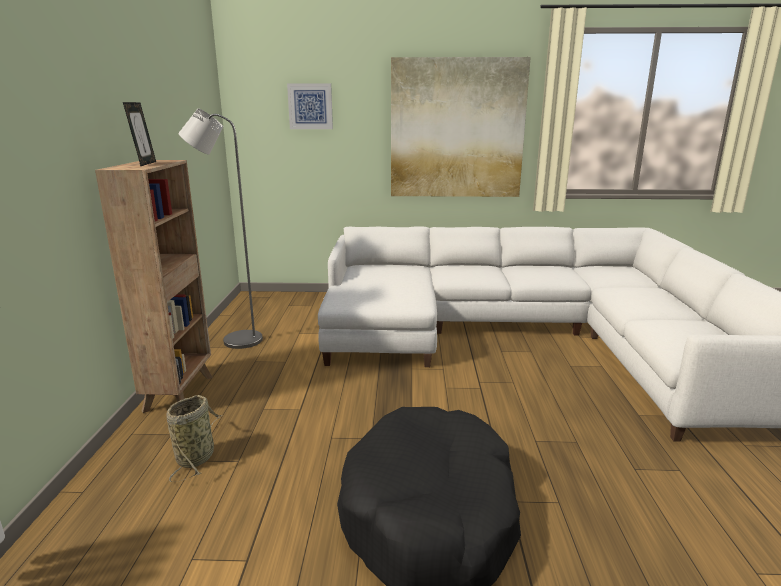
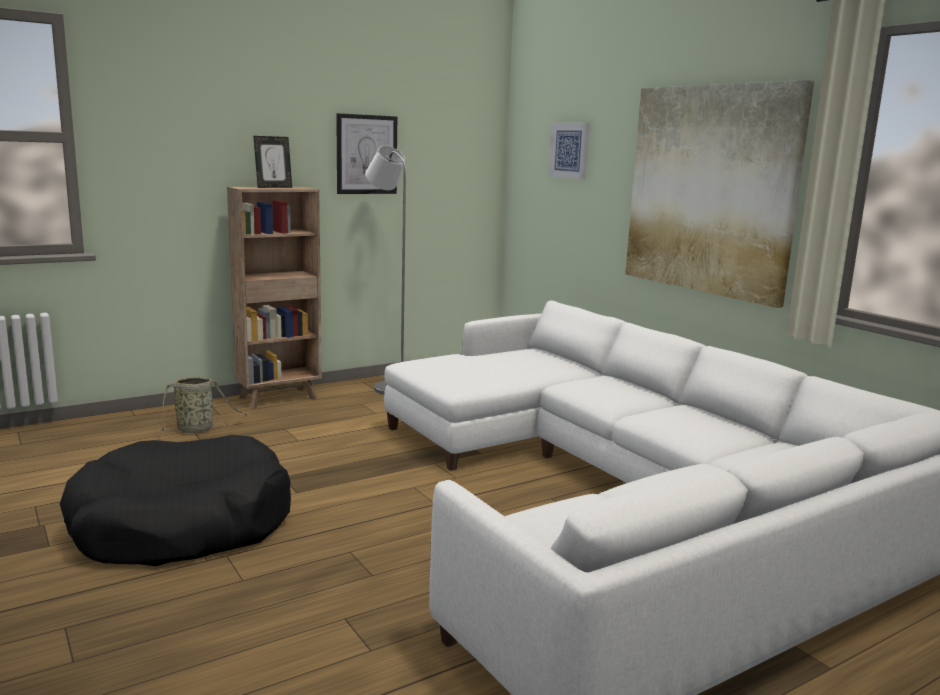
camera: 55 degrees right, 5 degrees down
(164, 119) = (366, 154): none -> picture

